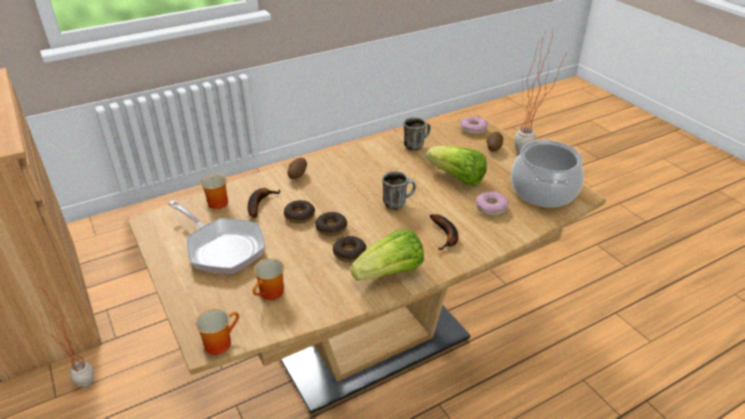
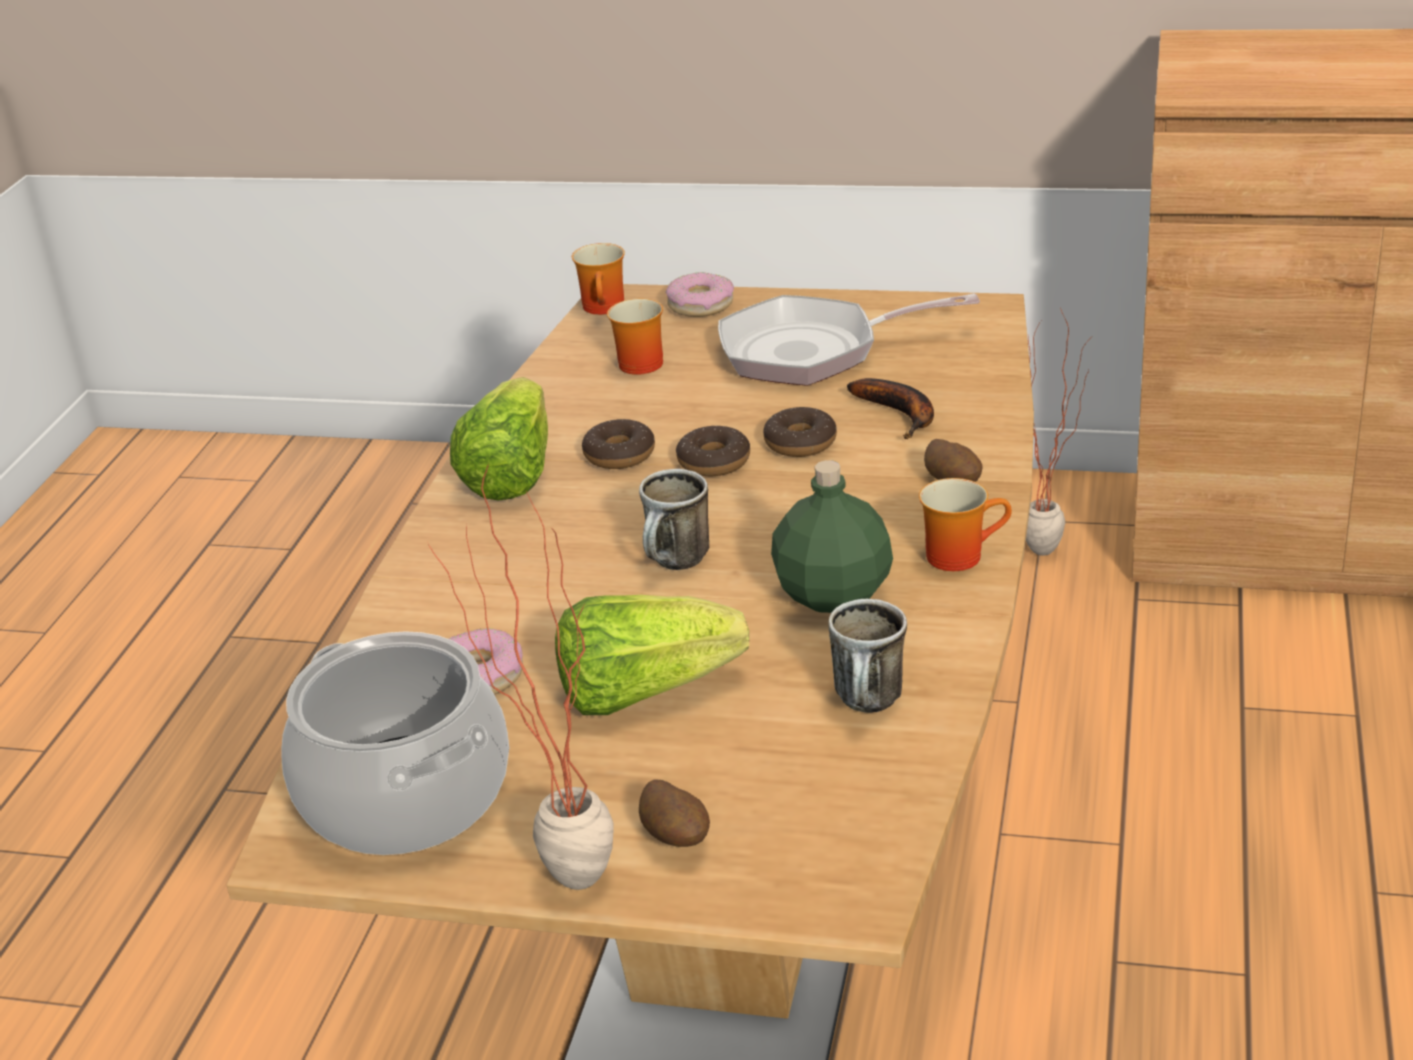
camera: 135 degrees right, 5 degrees down
(215, 203) = (967, 374): mug -> mug (959, 554)
(379, 170) = (831, 594): none -> green bottle
(446, 235) = (499, 572): banana -> none
(473, 129) = (822, 867): donut -> donut (701, 305)

